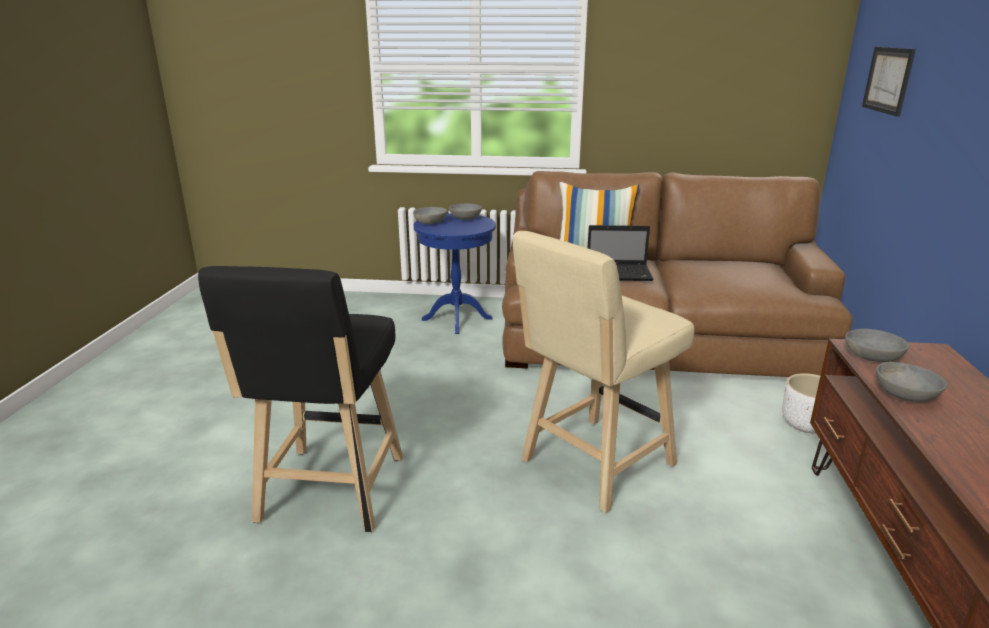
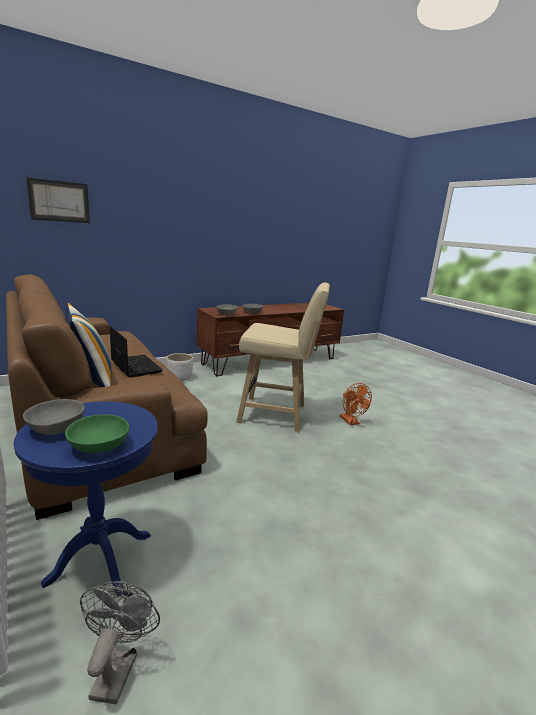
camera: 130 degrees left, 5 degrees down
(329, 494) = (410, 476): black stool -> none
(384, 313) = (117, 667): none -> grey fan
(430, 222) = (98, 447): grey bowl -> green bowl
(498, 537) = (351, 422): none -> orange fan

